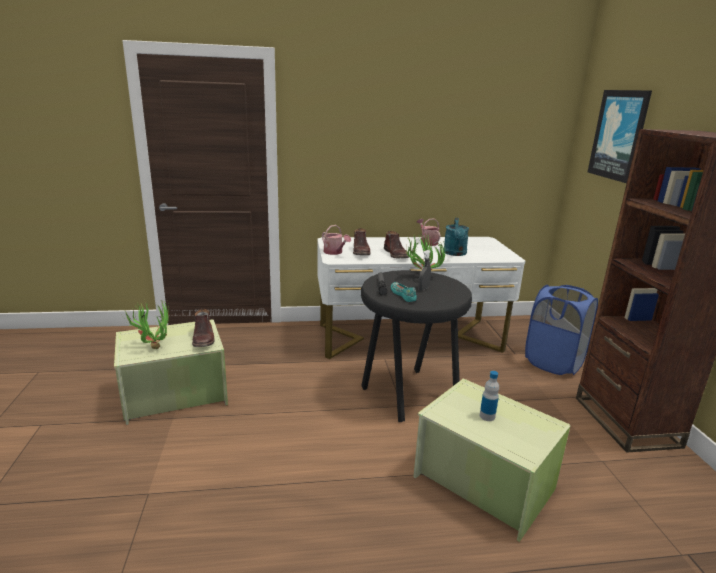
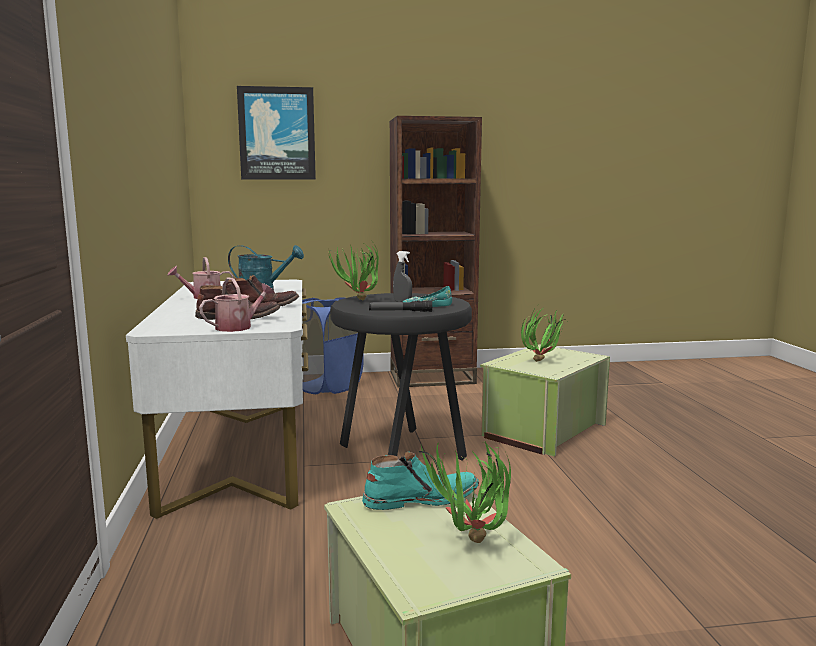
camera: 90 degrees left, 10 degrees down
(204, 338) = (420, 499): brown boot -> turquoise boot
(487, 416) = (544, 361): bottle -> potted plant

